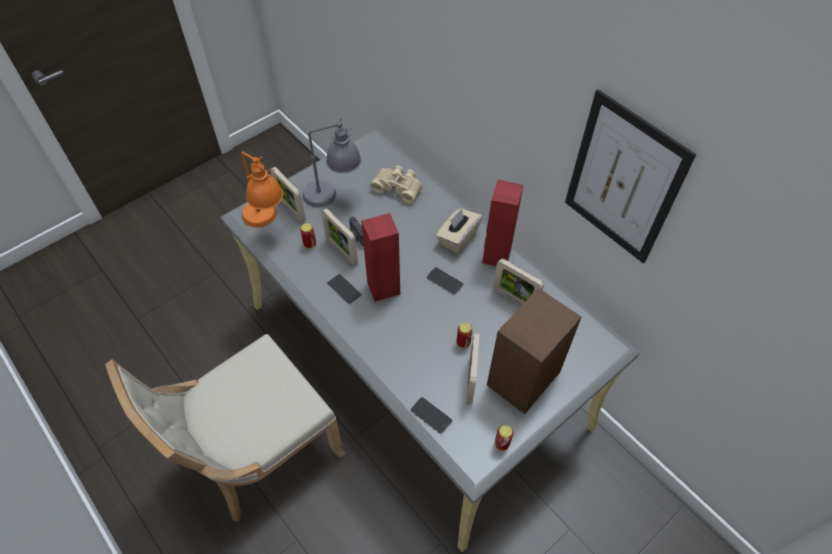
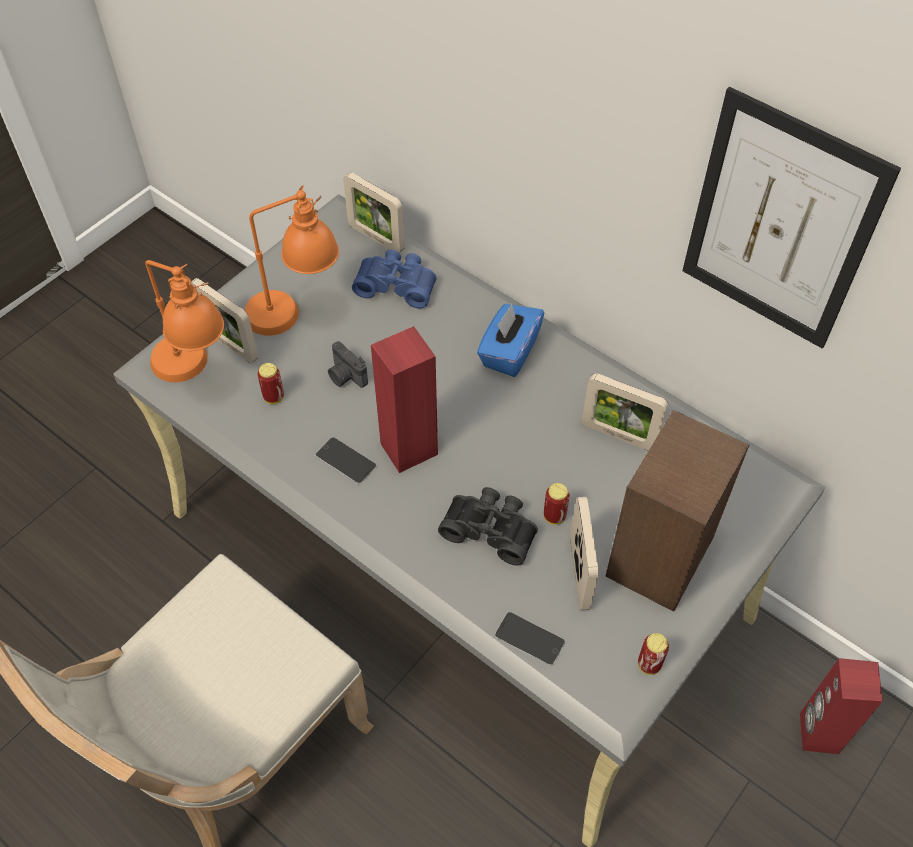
camera: 10 degrees left, 0 degrees up
(334, 196) = (296, 313): grey table lamp -> orange table lamp
(341, 251) = (328, 400): picture frame -> picture frame (376, 238)
(398, 187) = (397, 284): beige binoculars -> blue binoculars
(422, 344) = (491, 529): none -> black binoculars
(444, 281) = (503, 423): phone -> none
(457, 238) = (509, 352): beige tissue box -> blue tissue box
(496, 255) = (575, 370): red speaker -> red speaker (818, 733)

